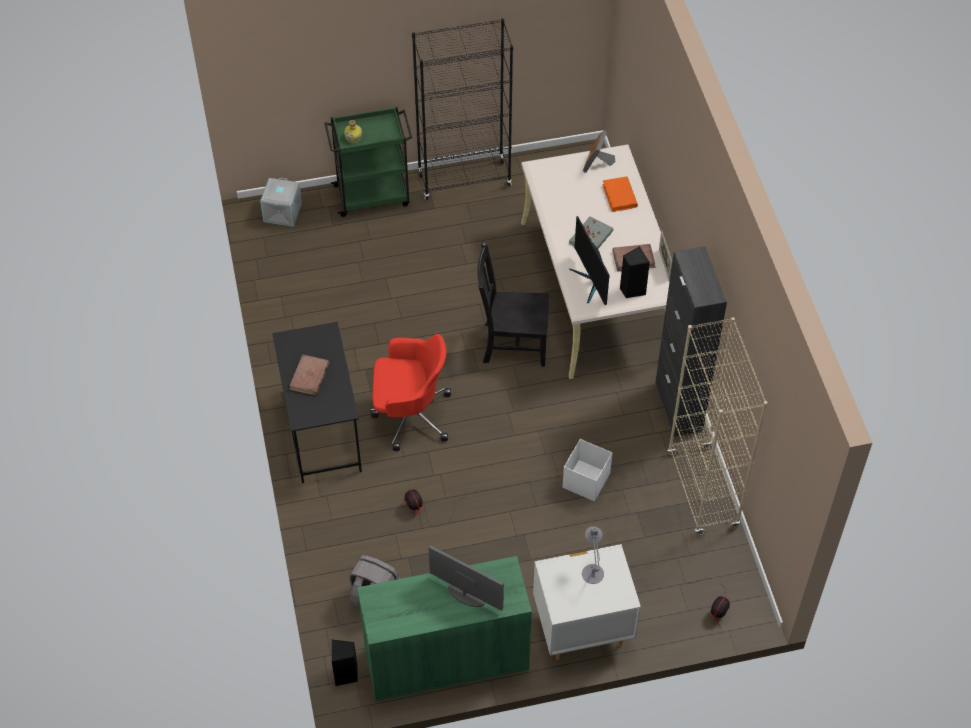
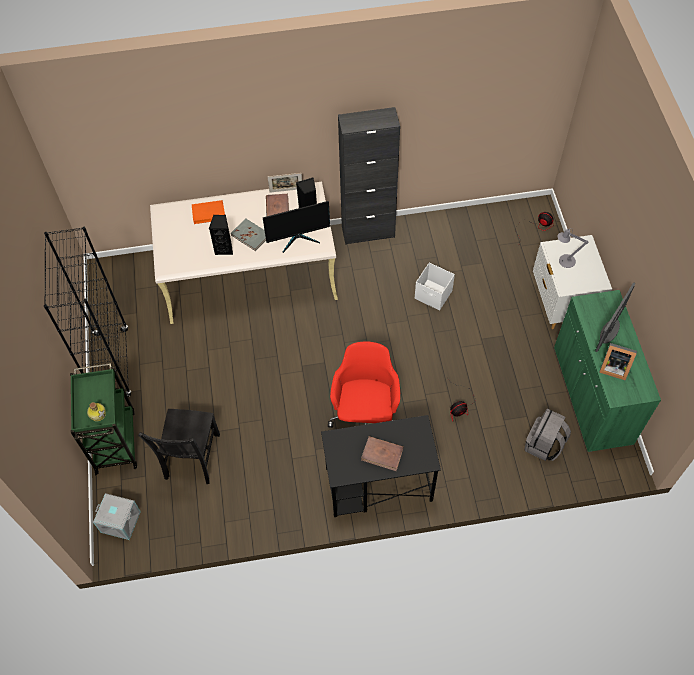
camera: 85 degrees left, 5 degrees up
(346, 675) = (612, 466): black speaker -> black speaker (224, 248)
(512, 344) = (299, 337): black chair -> black chair (191, 458)
(597, 164) = (170, 225): picture frame -> picture frame (613, 367)
(702, 491) = (443, 225): beige bookcase -> none

